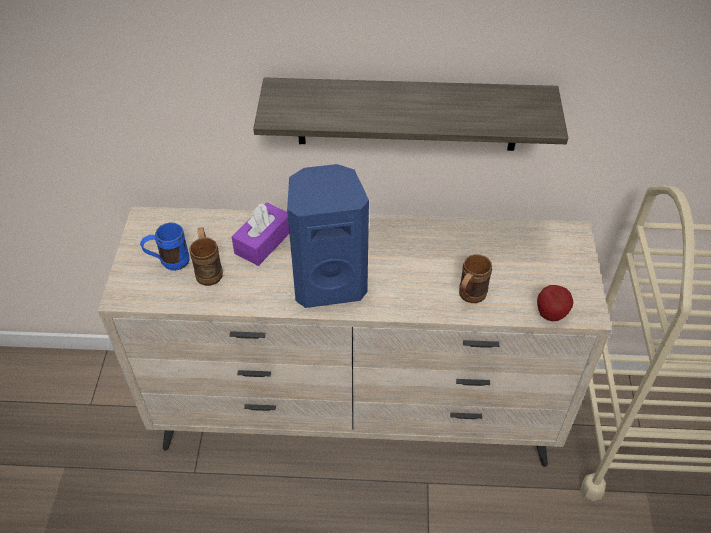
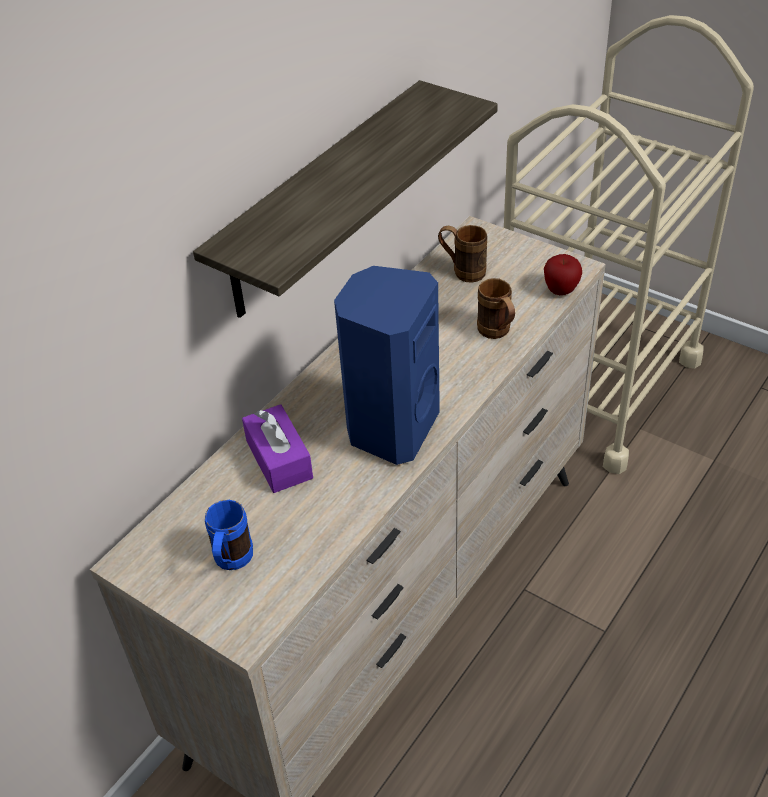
camera: 55 degrees left, 5 degrees down
(208, 270) = (278, 527): brown mug -> brown mug (462, 271)

